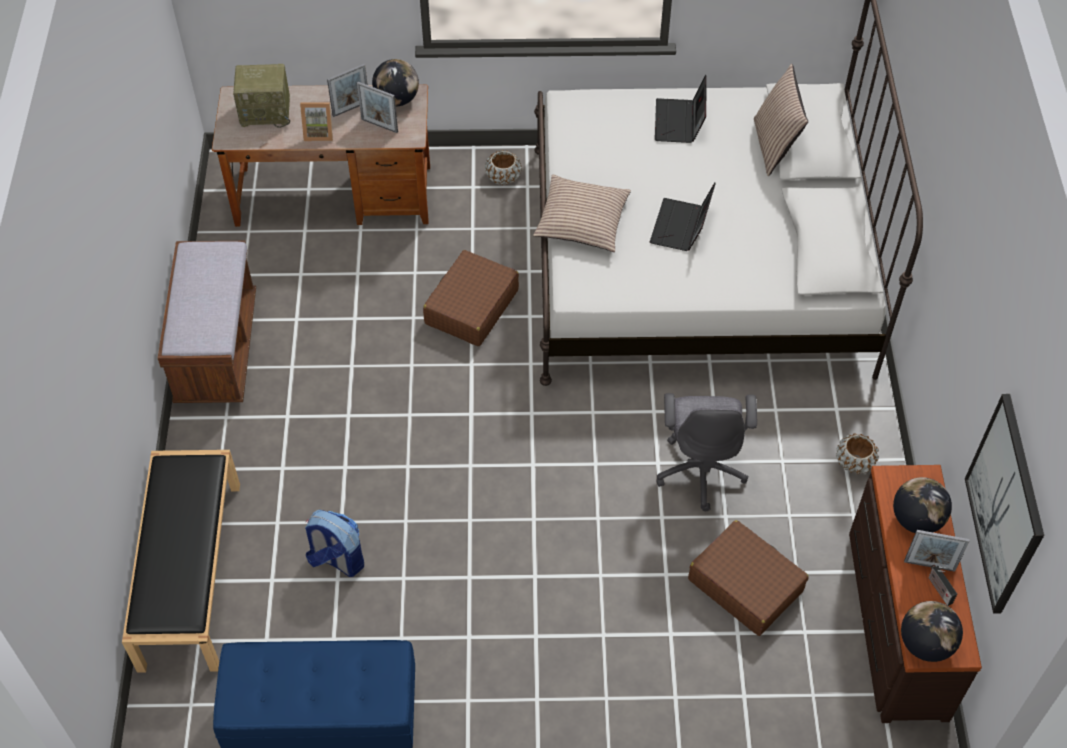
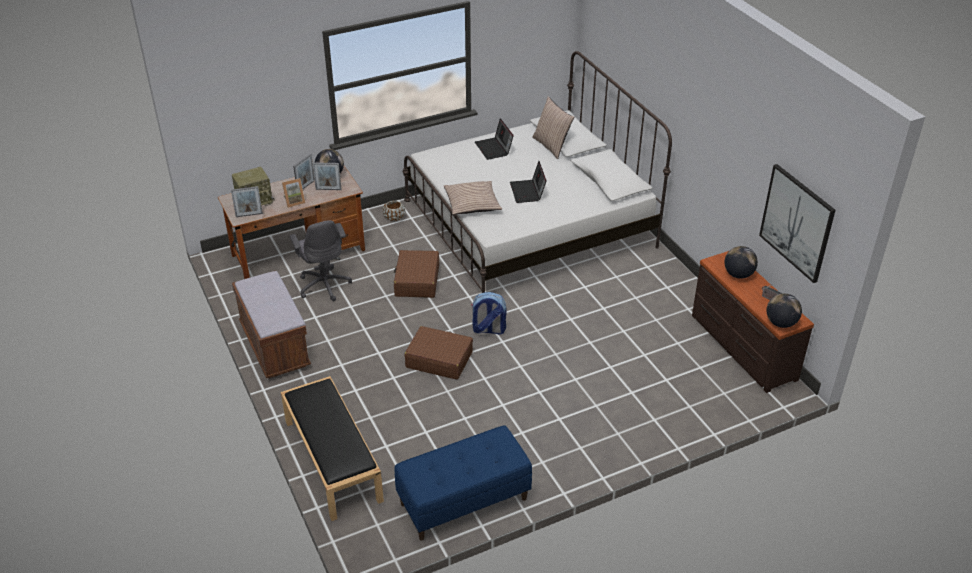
camera: 25 degrees left, 15 degrees down
(337, 559) = (419, 423): backpack -> backpack (488, 330)
(701, 470) = (596, 314): grey office chair -> grey office chair (324, 285)
(745, 584) = (655, 357): brown suitcase -> brown suitcase (439, 359)
(854, 461) = (672, 286): brown planter -> none
(929, 565) = (758, 291): picture frame -> picture frame (249, 215)

